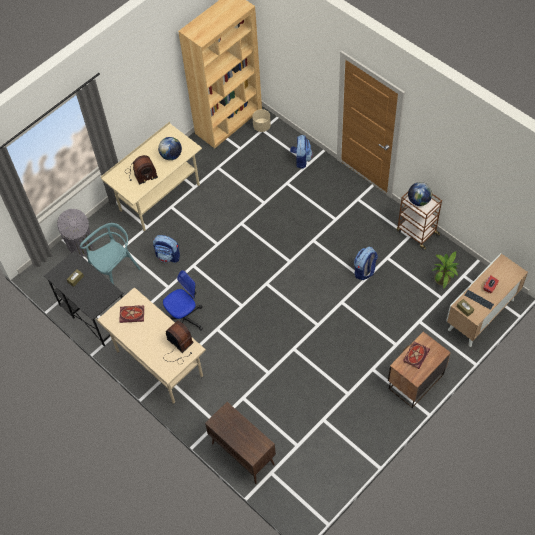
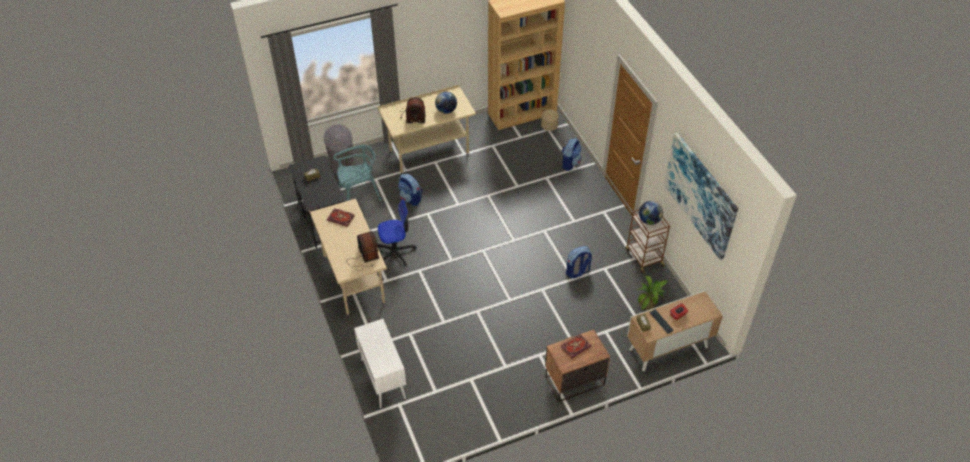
camera: 20 degrees right, 10 degrees down
(242, 453) = (383, 378): brown cabinet -> white cabinet
(477, 171) = (700, 195): none -> picture

